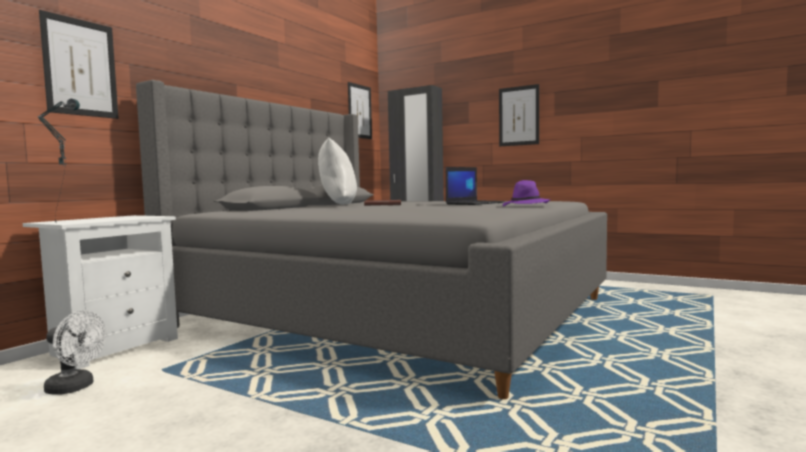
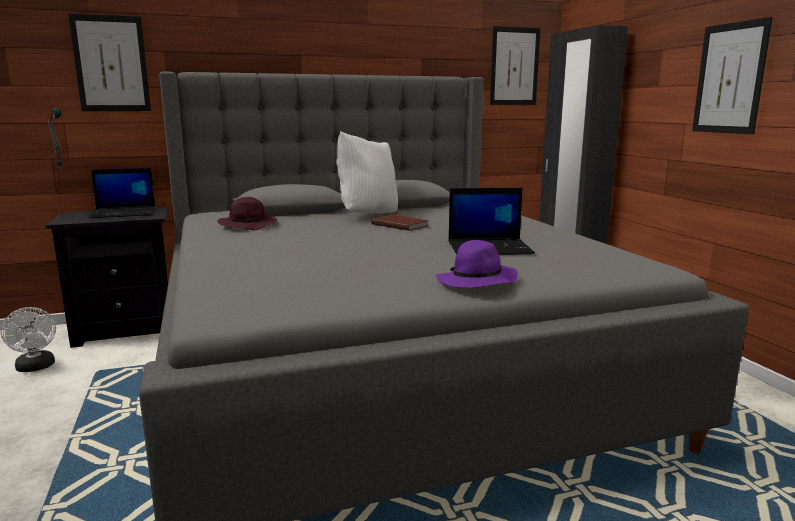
camera: 40 degrees right, 10 degrees up
(111, 218) = (125, 213): none -> laptop
(113, 347) = (127, 330): white nightstand -> black nightstand
(281, 210) = (249, 225): none -> purple hat

